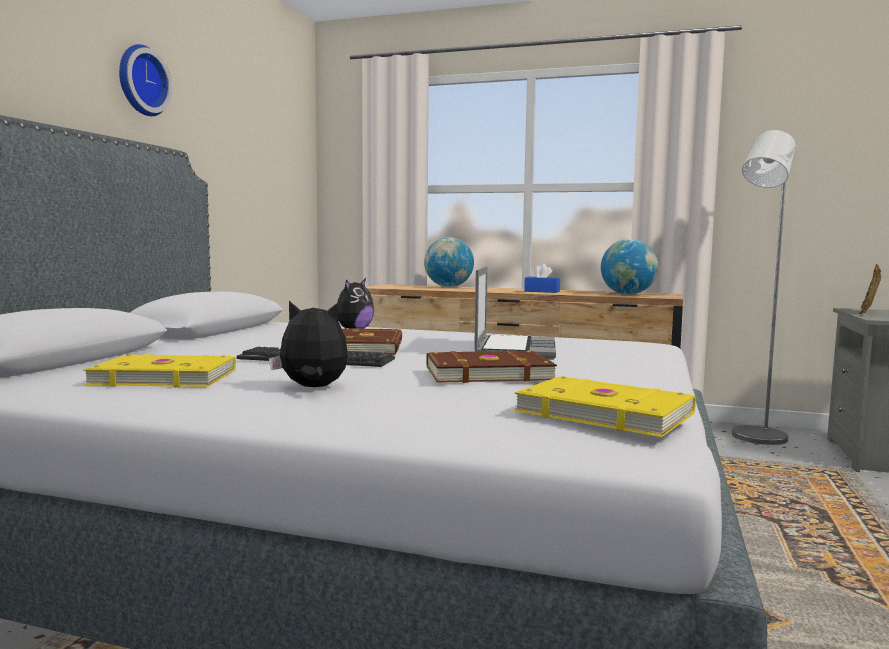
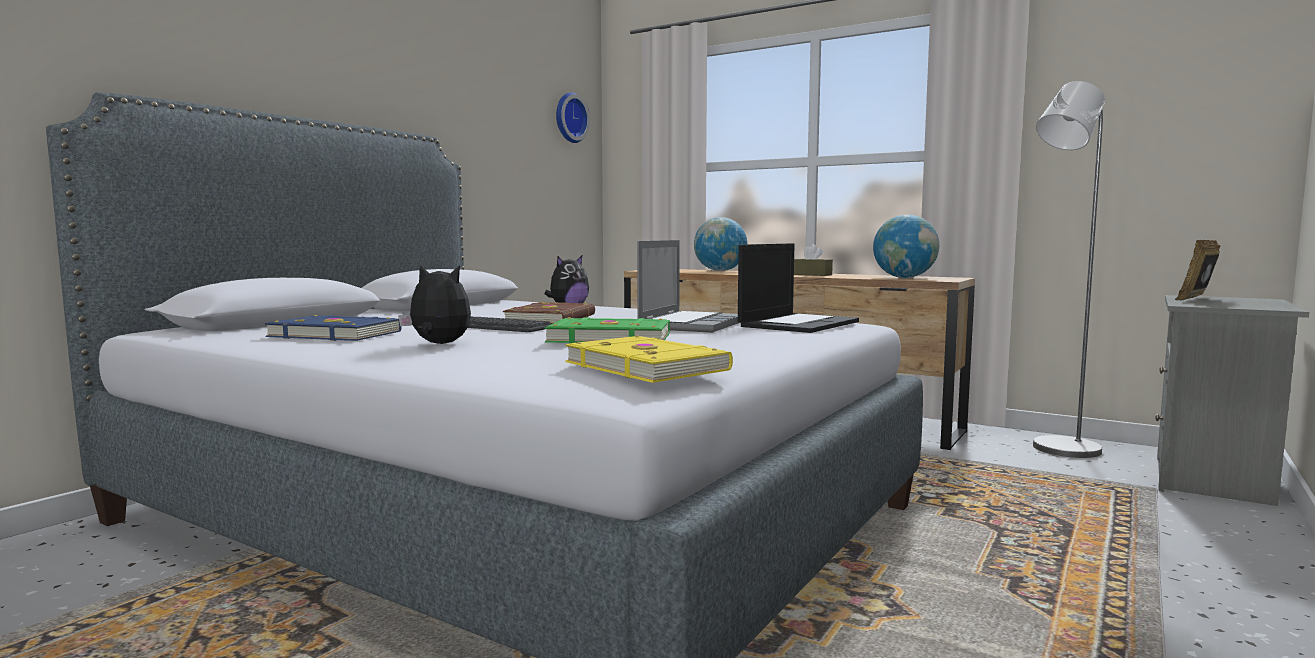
camera: 15 degrees right, 0 degrees up
(140, 81) = (396, 72): wall clock -> wall clock (569, 118)
(164, 377) = (336, 334): yellow book -> blue book
(487, 373) = (609, 338): brown book -> green book
(542, 291) = (811, 275): blue tissue box -> brown tissue box
(609, 346) = (798, 324): none -> laptop

